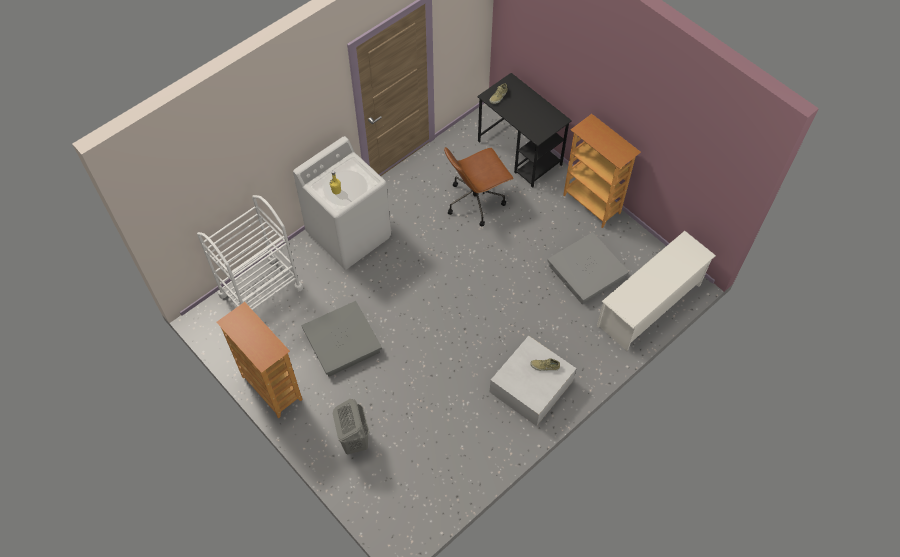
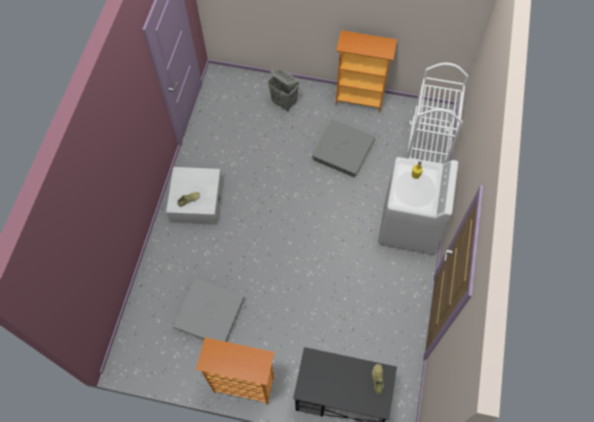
camera: 145 degrees right, 5 degrees up
(476, 201) = (340, 320): brown office chair -> none
(649, 305) = (144, 317): white shoe rack -> none

